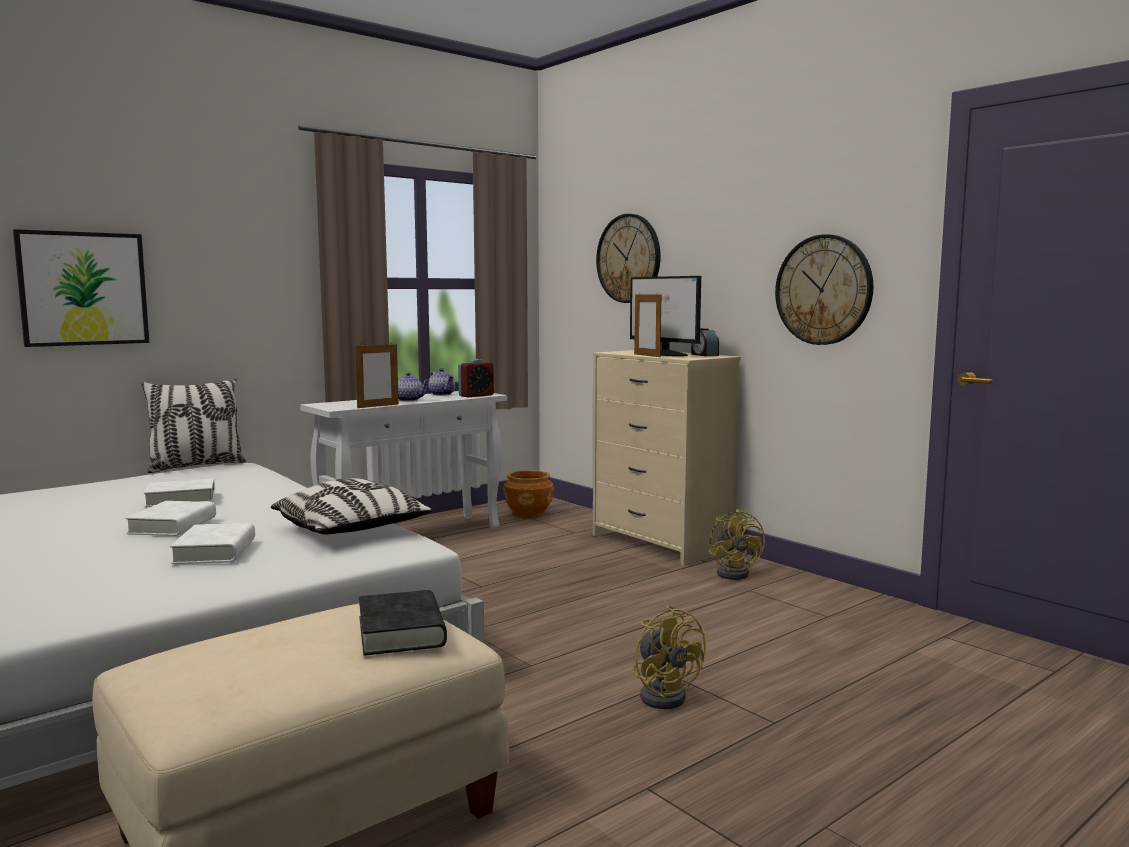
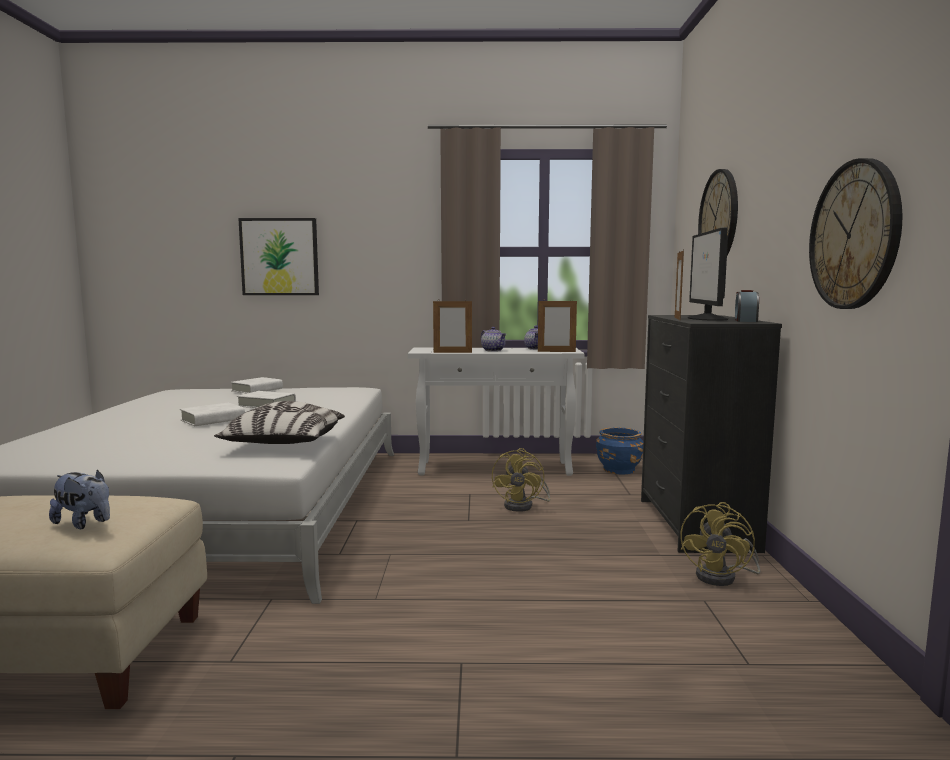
camera: 40 degrees right, 0 degrees up
(196, 466) = (337, 386): pillow -> none
(215, 551) = (182, 440): white book -> white book (257, 390)
(401, 631) = (84, 523): black book -> plush toy
(476, 395) = (556, 351): alarm clock -> picture frame
(528, 514) = (619, 469): brown planter -> blue planter
(660, 543) = (695, 524): beige dresser -> black dresser
(665, 694) = (419, 673): yellow fan -> yellow fan (524, 506)

